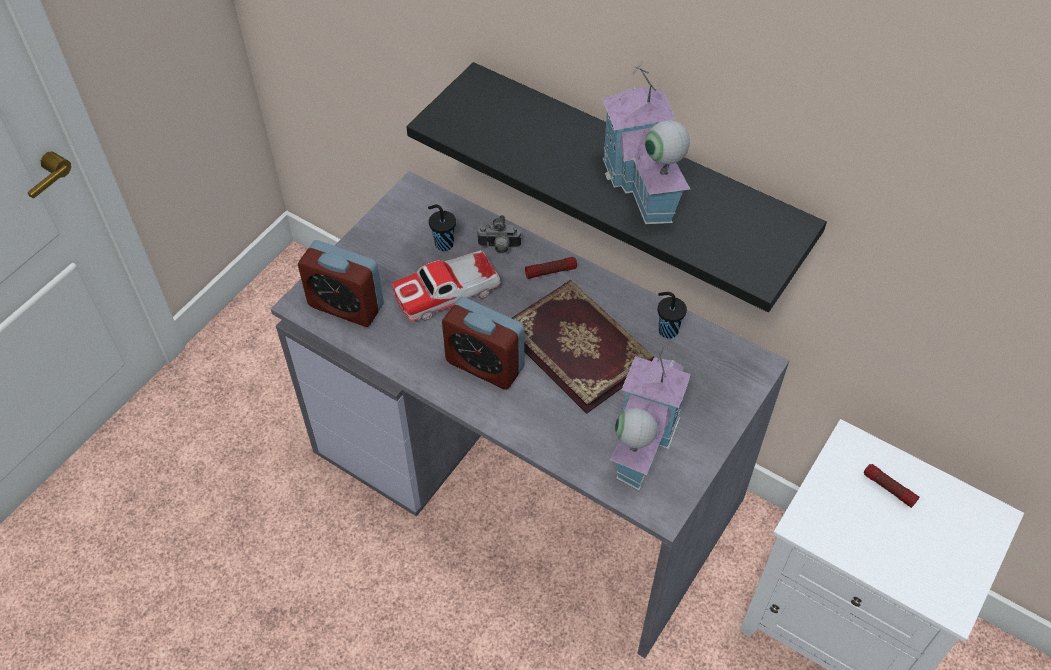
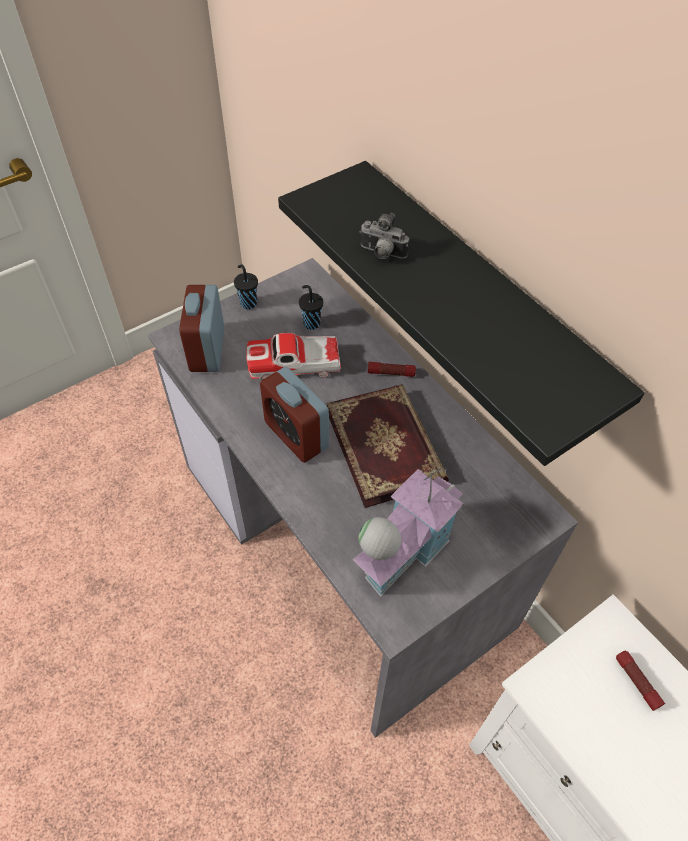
camera: 20 degrees right, 0 degrees up
(346, 306) = (207, 350): alarm clock -> alarm clock turned 45 degrees clockwise
(499, 248) = (356, 340): camera -> camera (382, 254)
(641, 185) = (466, 304): toy house -> none
(667, 330) = (472, 456): black cup -> black cup (248, 303)

